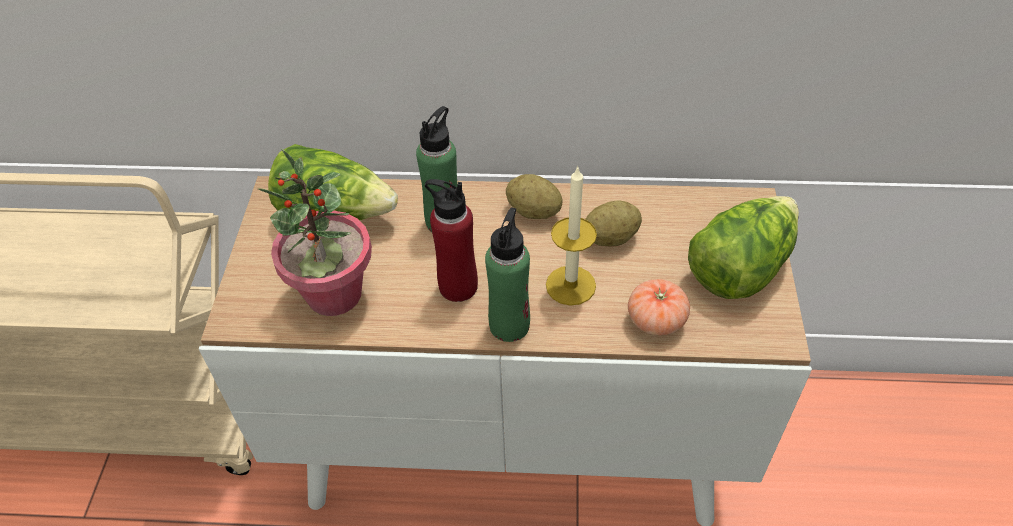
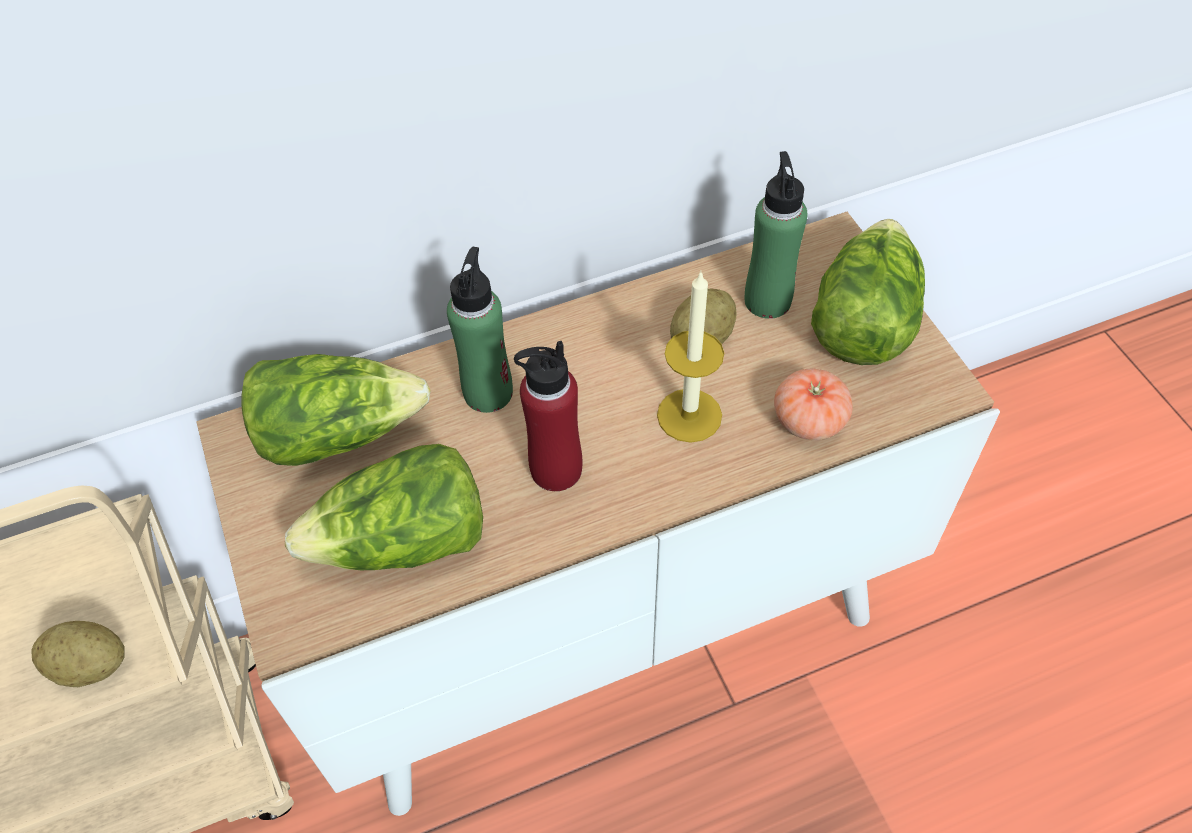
camera: 25 degrees left, 5 degrees up
(334, 295) = (404, 542): potted plant -> lettuce
(509, 325) = (647, 493): green bottle -> green bottle (767, 300)
(533, 211) = (591, 338): potato -> potato (90, 665)

